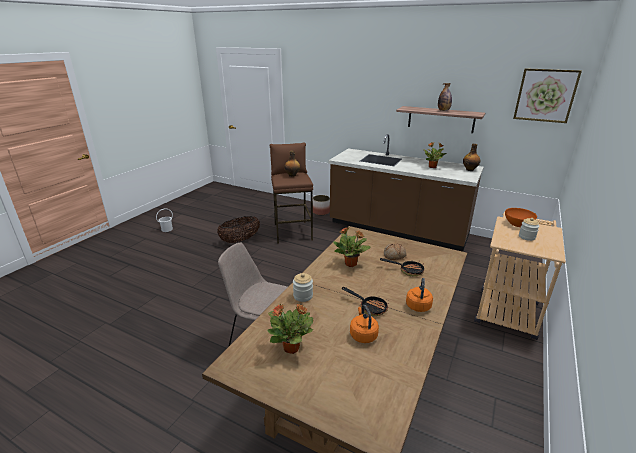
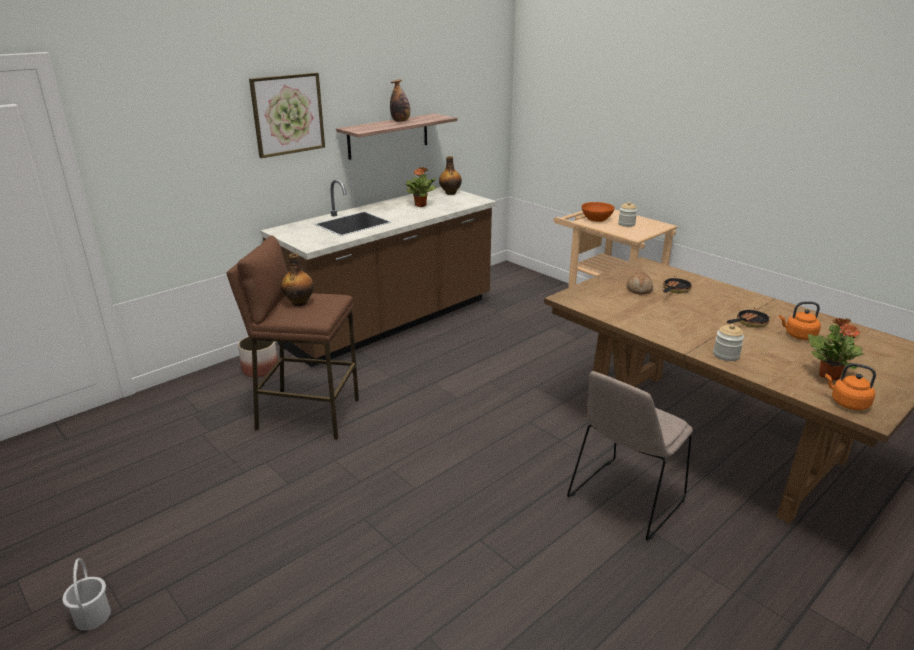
camera: 70 degrees left, 0 degrees up
(240, 240) = (282, 485): basket -> none
(351, 264) = (654, 315): potted plant -> none
(418, 305) = (744, 301): orange kettle -> orange kettle (847, 403)
(545, 95) = (482, 79): picture -> picture (288, 114)

